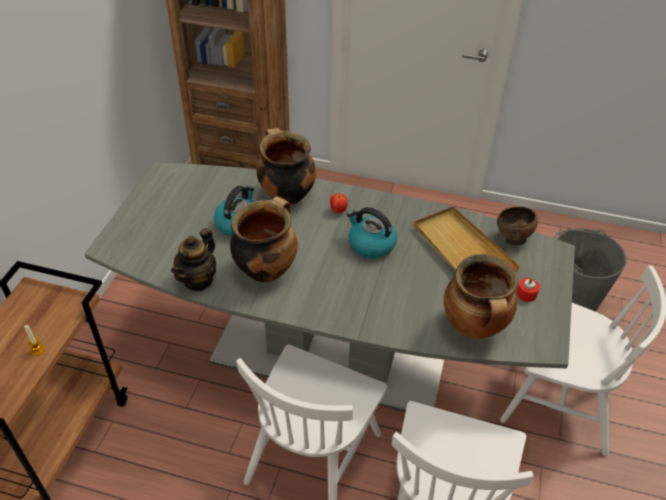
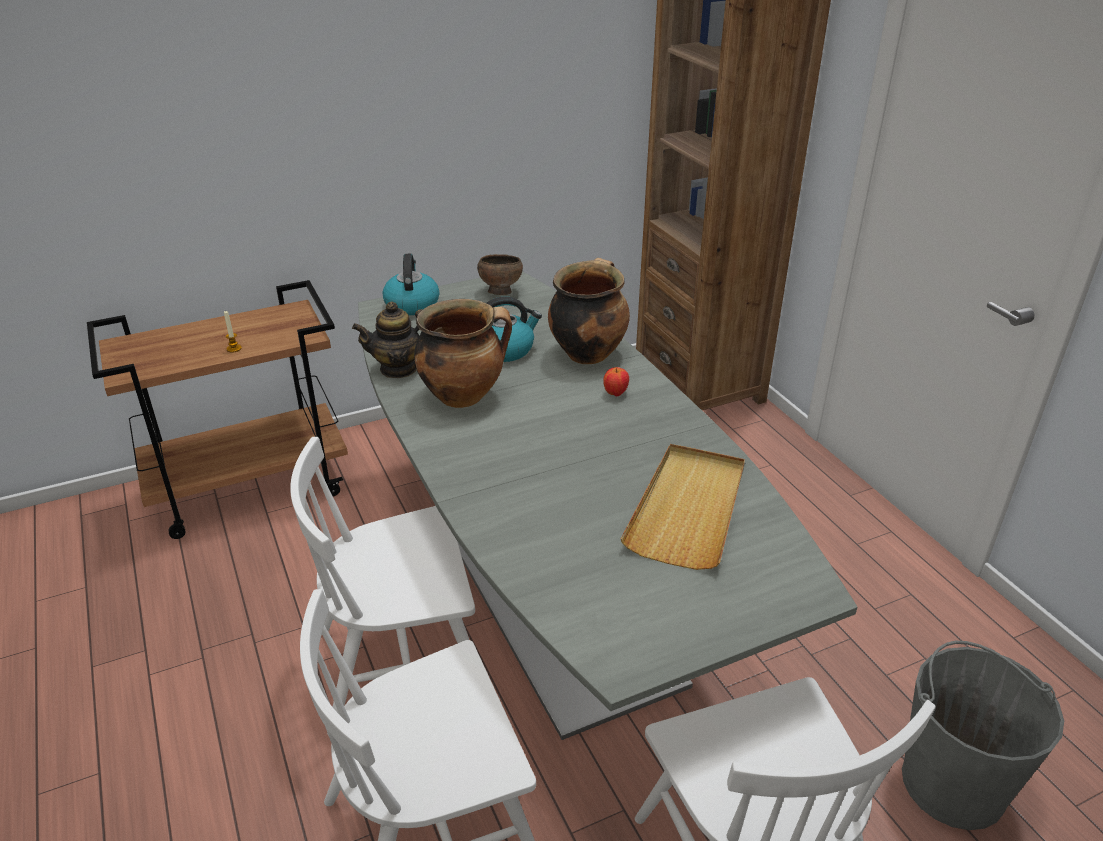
camera: 50 degrees right, 10 degrees down
(370, 244) = (595, 439): kettle -> kettle (411, 304)
(474, 328) = (567, 582): cooking pot -> none
(512, 240) = (774, 542): brown bowl -> brown bowl (500, 292)
(526, 294) = (689, 601): red candle -> none

